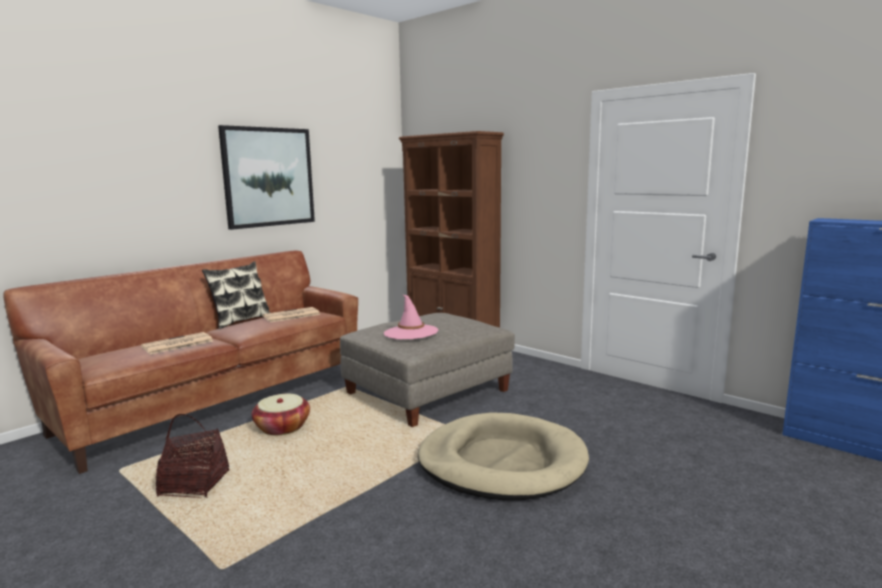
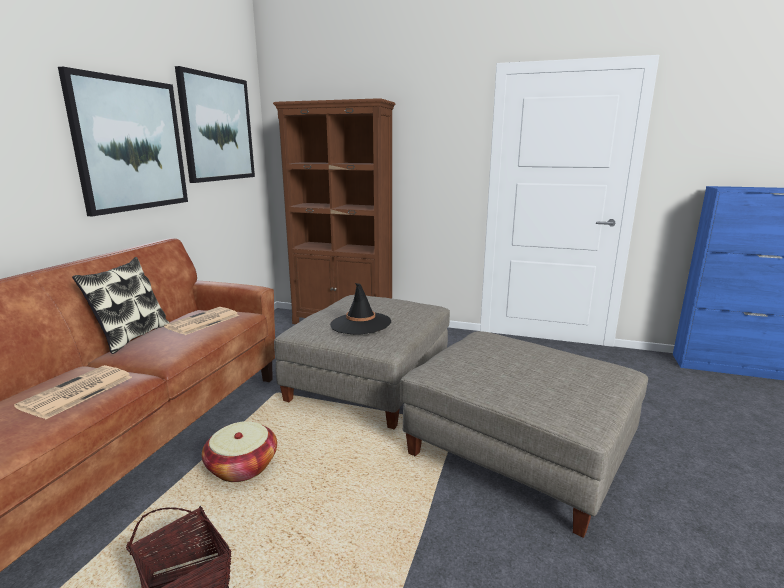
camera: 25 degrees left, 5 degrees up
(351, 161) = (217, 128): none -> picture
(411, 332) = (360, 324): pink hat -> black hat
(501, 462) = (517, 450): beige dog bed -> grey ottoman

